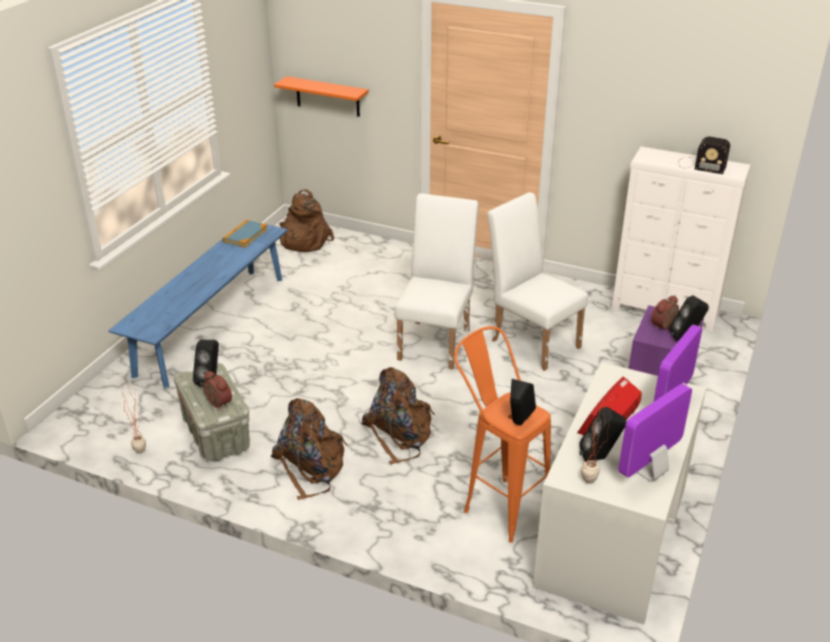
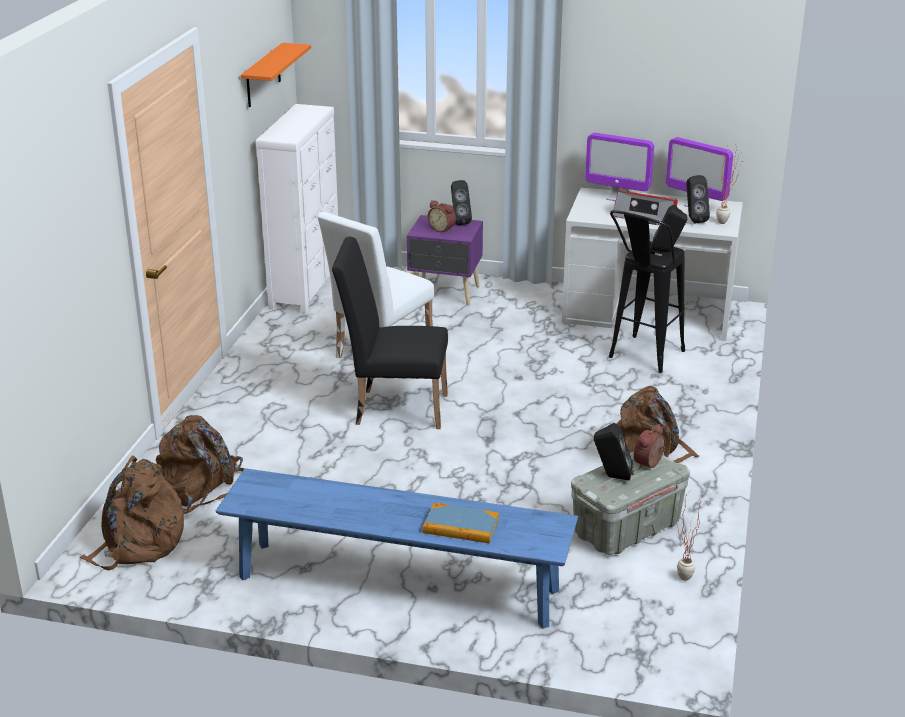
camera: 100 degrees left, 5 degrees down
(245, 235) = (271, 500): book -> book (461, 526)
(327, 96) = (57, 321): orange shelf -> orange shelf (263, 76)
(399, 434) = (571, 414): brown backpack -> brown backpack (204, 489)
(436, 340) = (394, 408): white chair -> black chair
(497, 503) = (641, 359): orange stool -> black stool
(700, 165) = (302, 119): radio -> none

